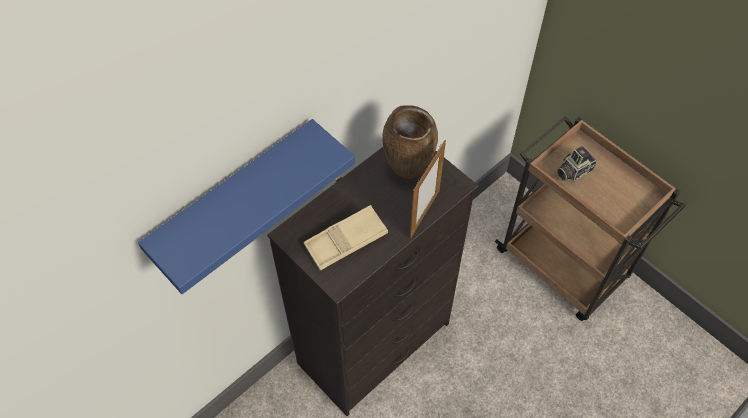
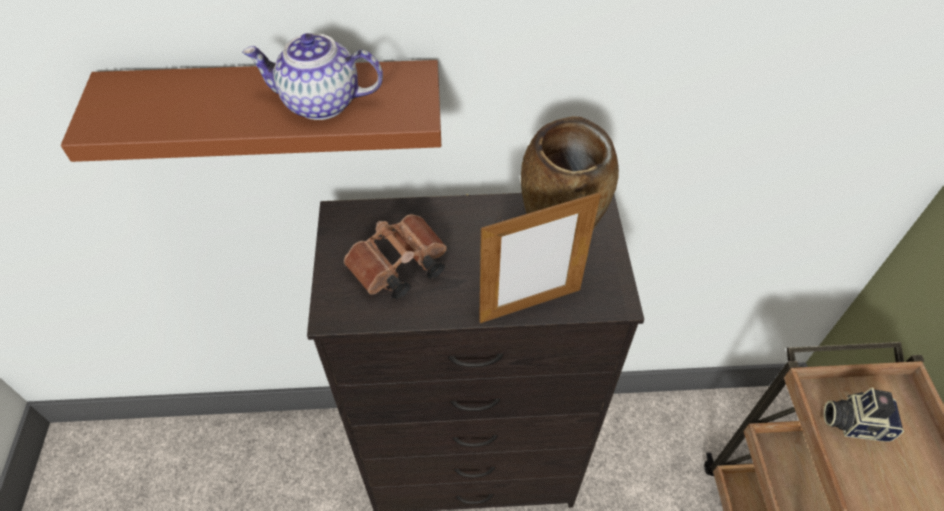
camera: 40 degrees right, 5 degrees down
(234, 197) = (278, 110): blue shelf -> brown shelf
(283, 179) = (320, 103): none -> teapot
(346, 241) = (397, 269): beige tray -> brown binoculars

